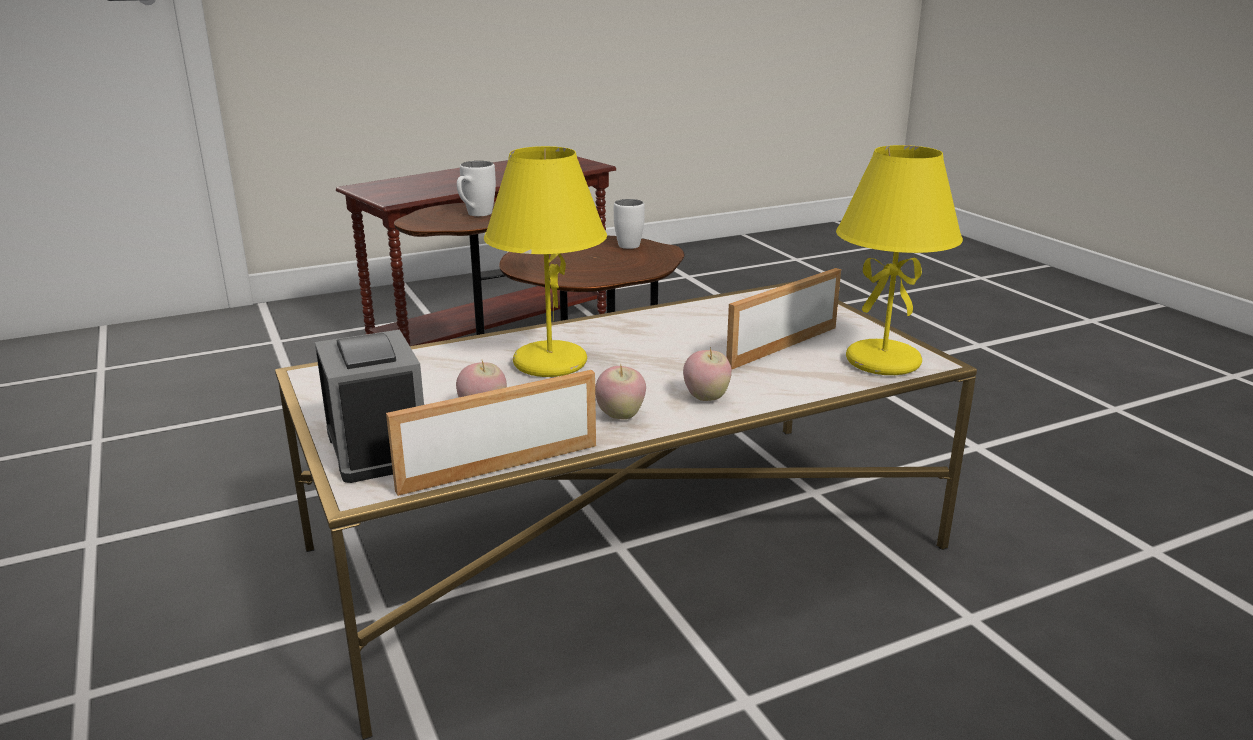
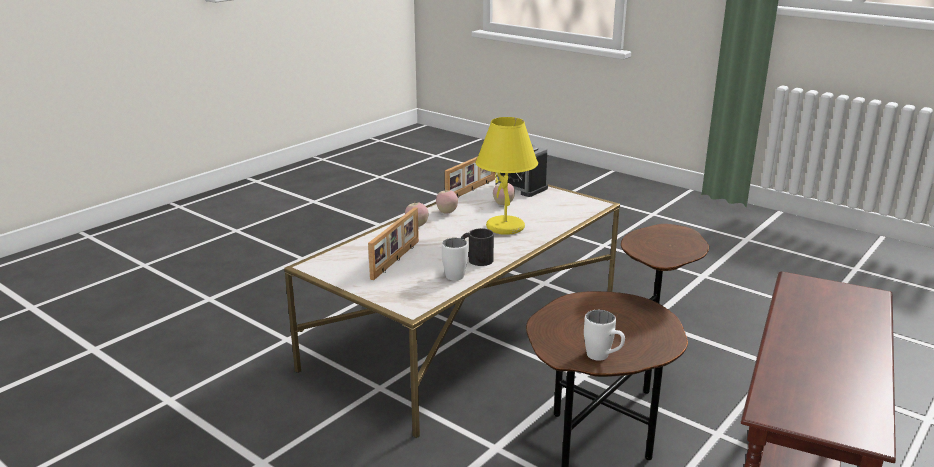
camera: 155 degrees right, 0 degrees up
(475, 215) = (656, 244): white mug -> white mug (455, 273)
(658, 326) = (476, 259): none -> black mug
(884, 361) = (336, 260): yellow table lamp -> none

